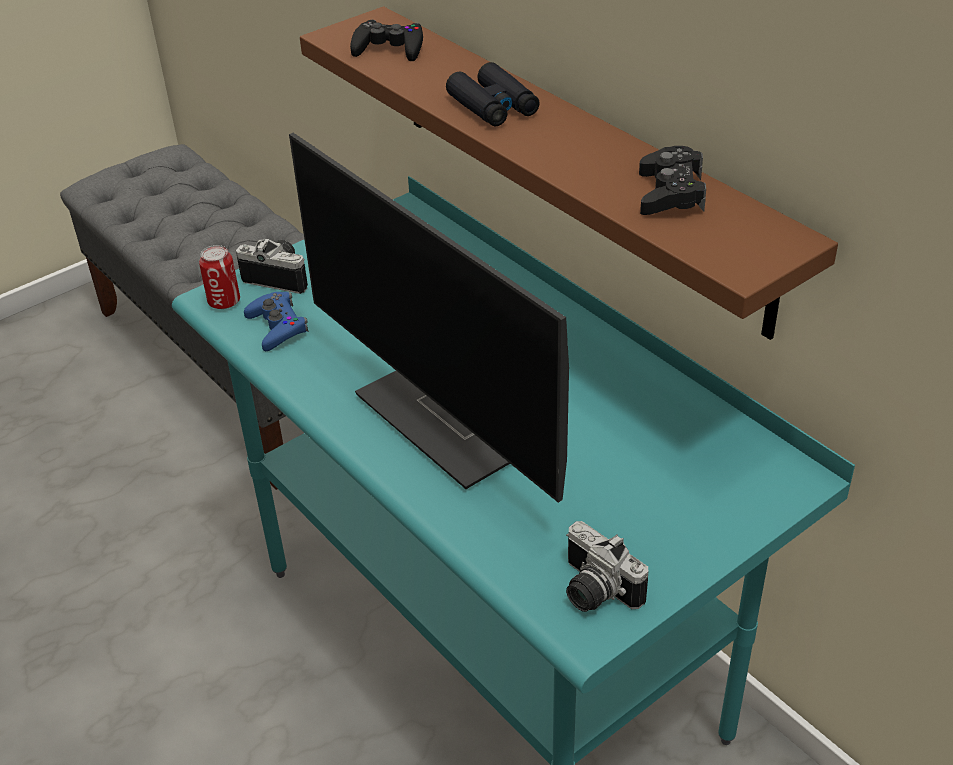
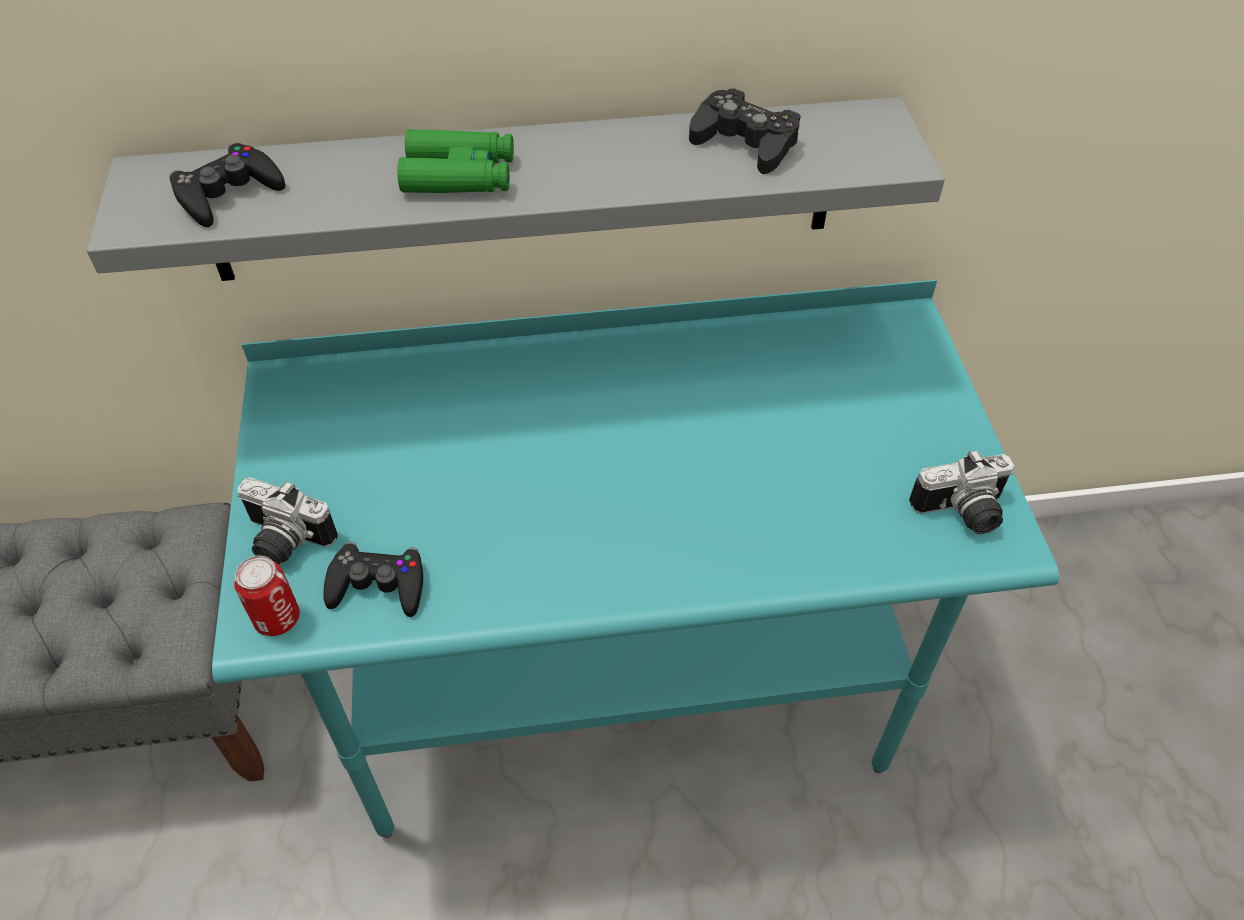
camera: 60 degrees left, 10 degrees up
(277, 327) = (378, 585): blue game controller -> black game controller
(281, 276) = (283, 542): camera -> camera turned 120 degrees counterclockwise
(458, 419) = (669, 499): monitor -> none
(493, 106) = (459, 175): black binoculars -> green binoculars
(573, 163) = (524, 191): brown shelf -> grey shelf

